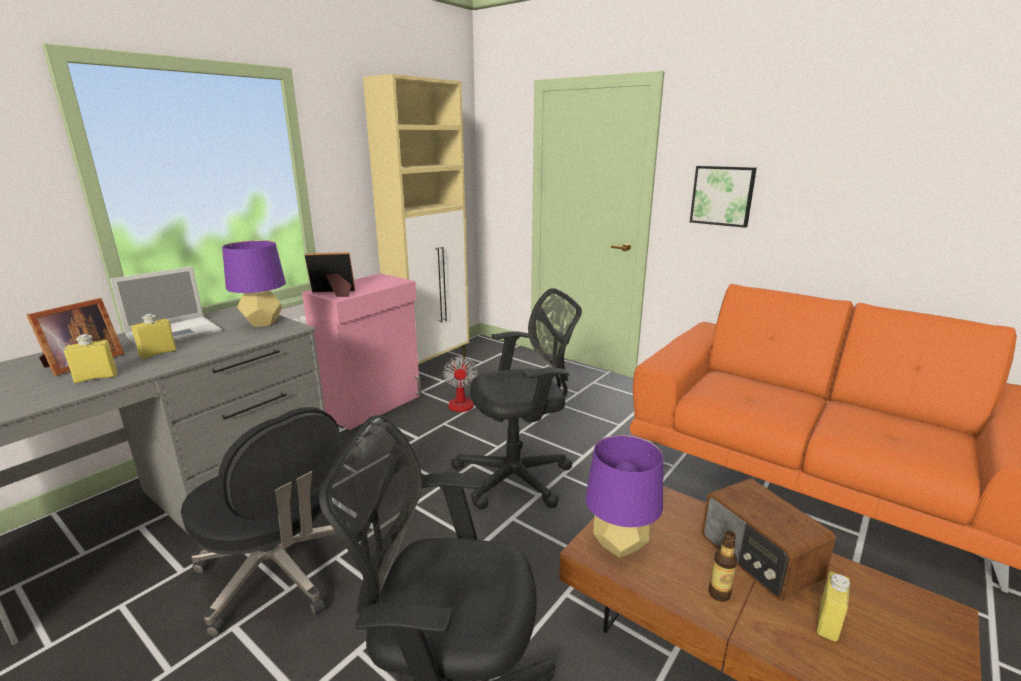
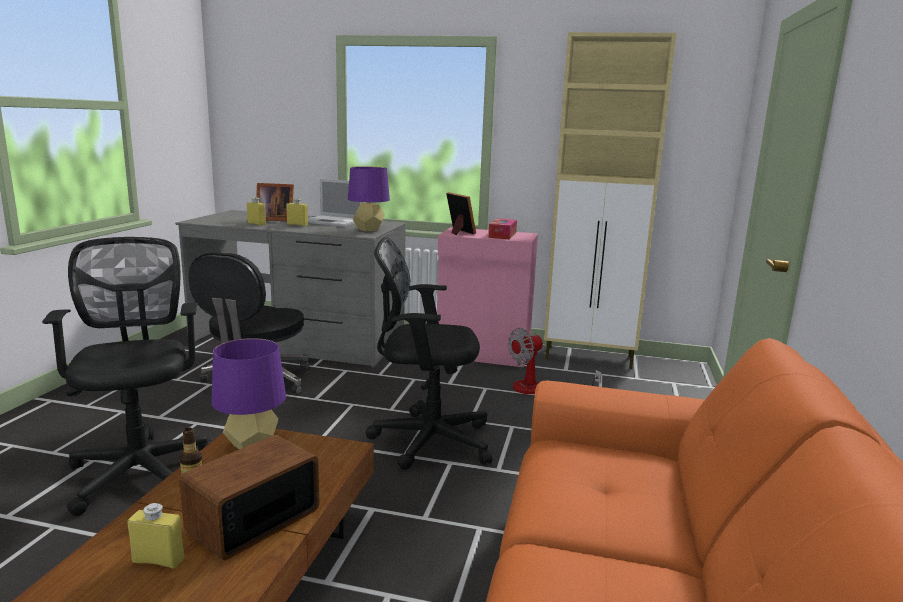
camera: 65 degrees right, 5 degrees down
(373, 283) = (502, 235): none -> tissue box
(519, 477) = (426, 440): black office chair -> black office chair turned 135 degrees clockwise
(722, 195) = (855, 190): picture -> none

